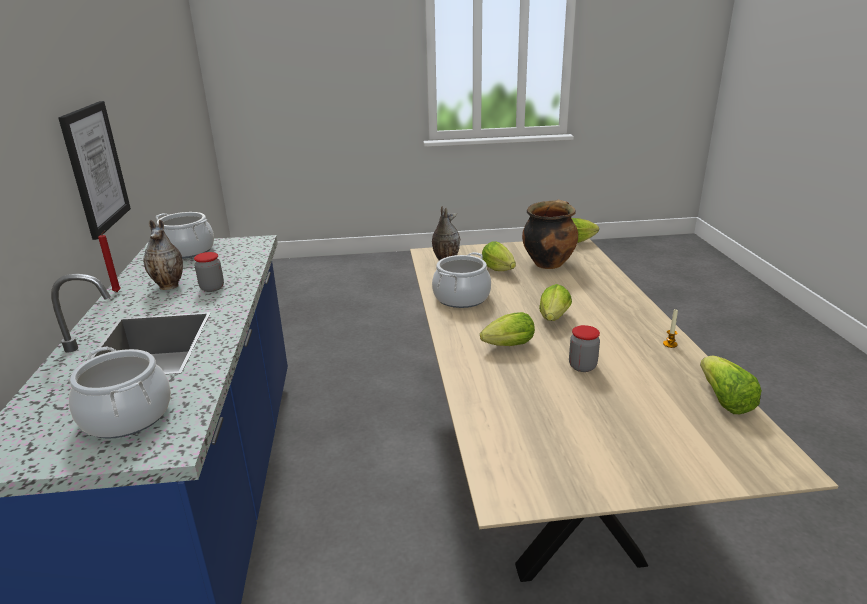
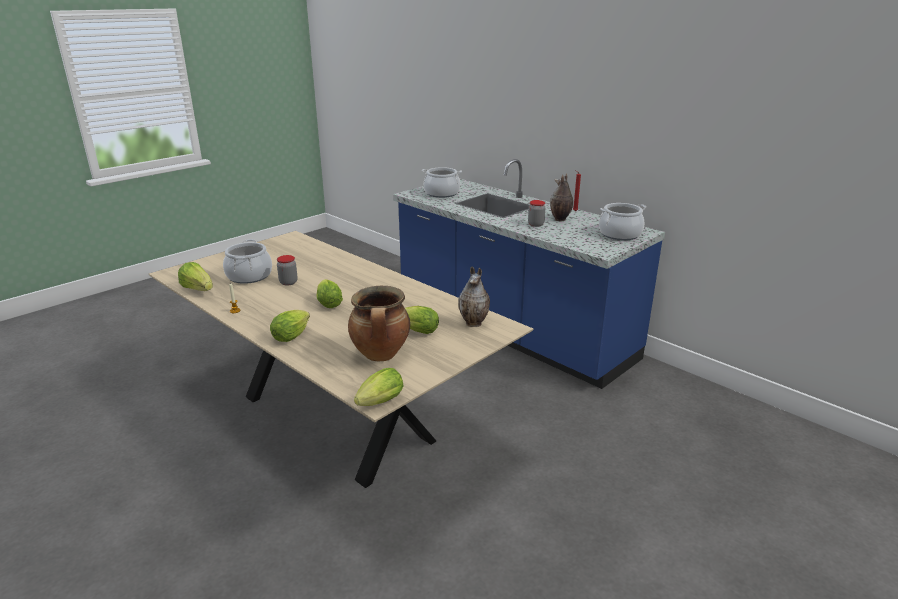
camera: 140 degrees right, 0 degrees up
(96, 168) = (638, 150): picture -> none
(461, 298) = (413, 298): cooking pot -> cooking pot (249, 276)
(506, 346) = (344, 279): lettuce -> lettuce (293, 336)

